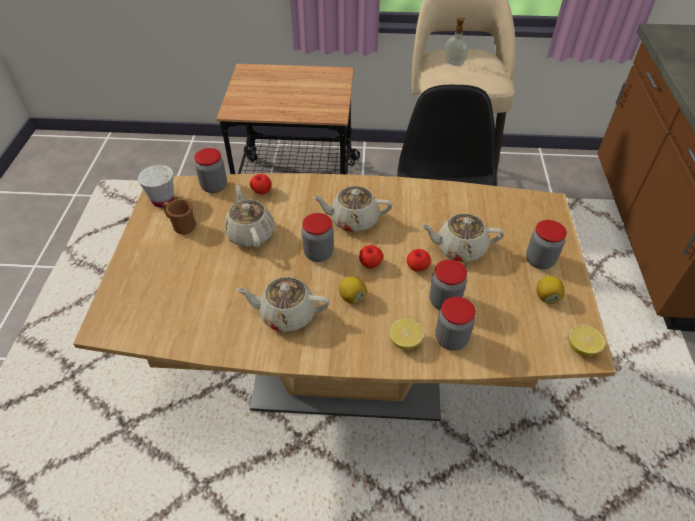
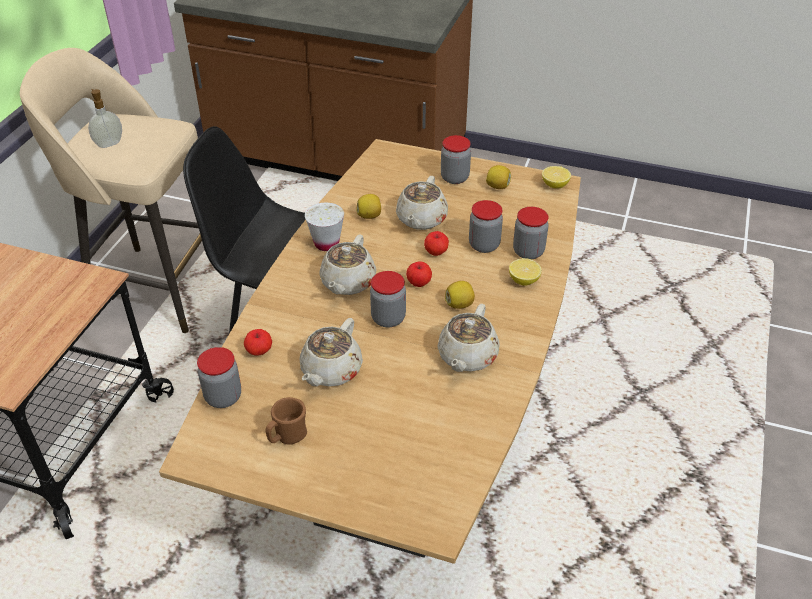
camera: 75 degrees left, 5 degrees down
(163, 200) = (224, 455): white cup -> white cup (326, 243)
(250, 233) = (330, 371): beige teapot -> beige teapot turned 60 degrees counterclockwise
(446, 214) = (369, 216): none -> lemon

